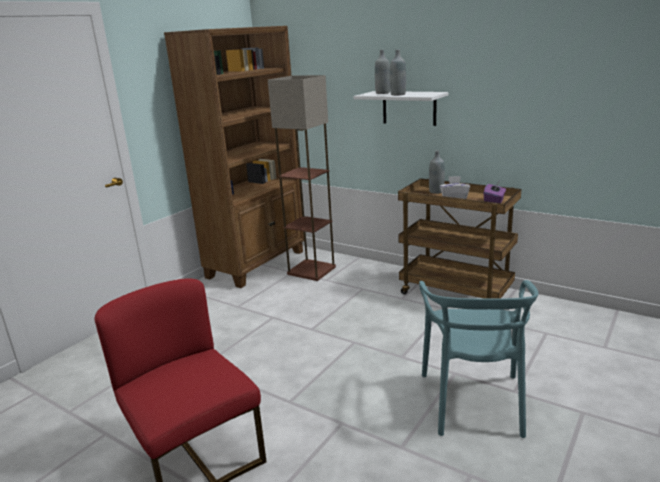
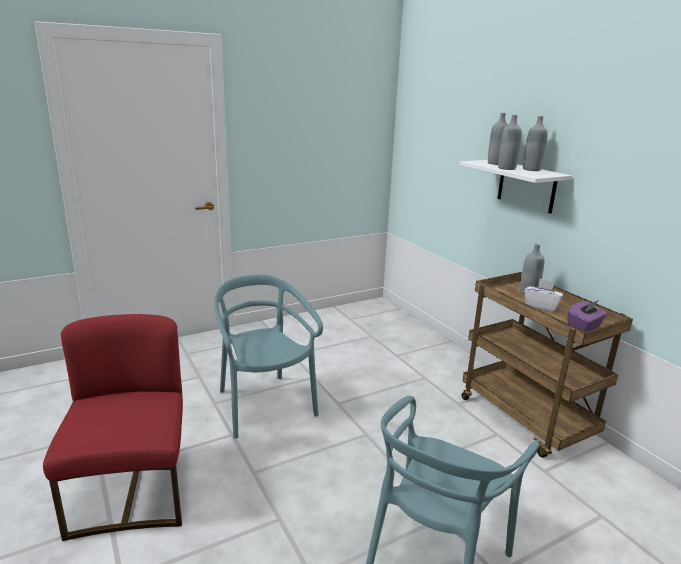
camera: 25 degrees right, 0 degrees up
(250, 352) = (264, 405): none -> turquoise chair
(257, 264) = (346, 317): brown bookcase -> none
(312, 270) = (391, 340): floor lamp -> none
(415, 92) = (531, 169): none -> grey bottle

